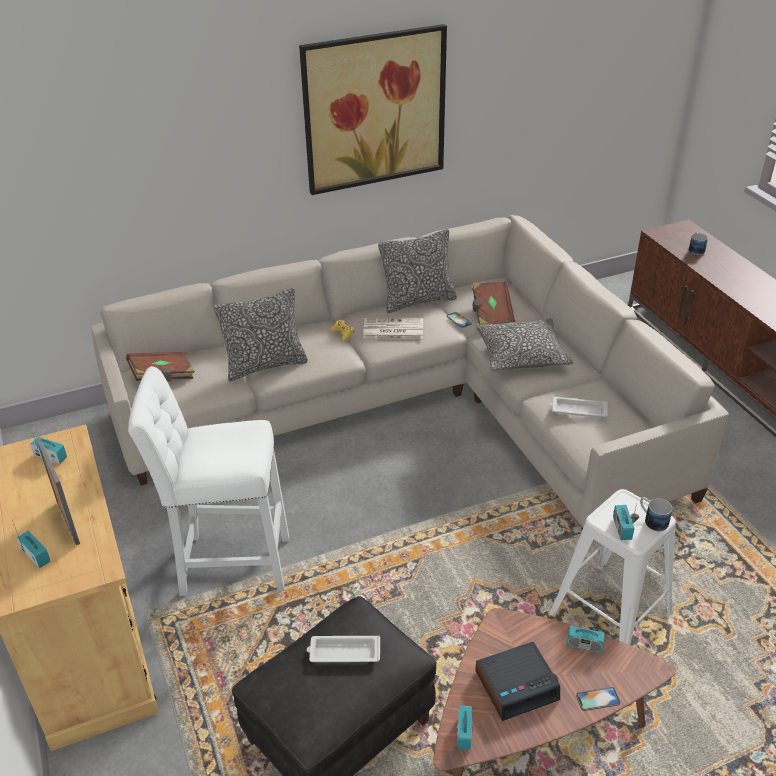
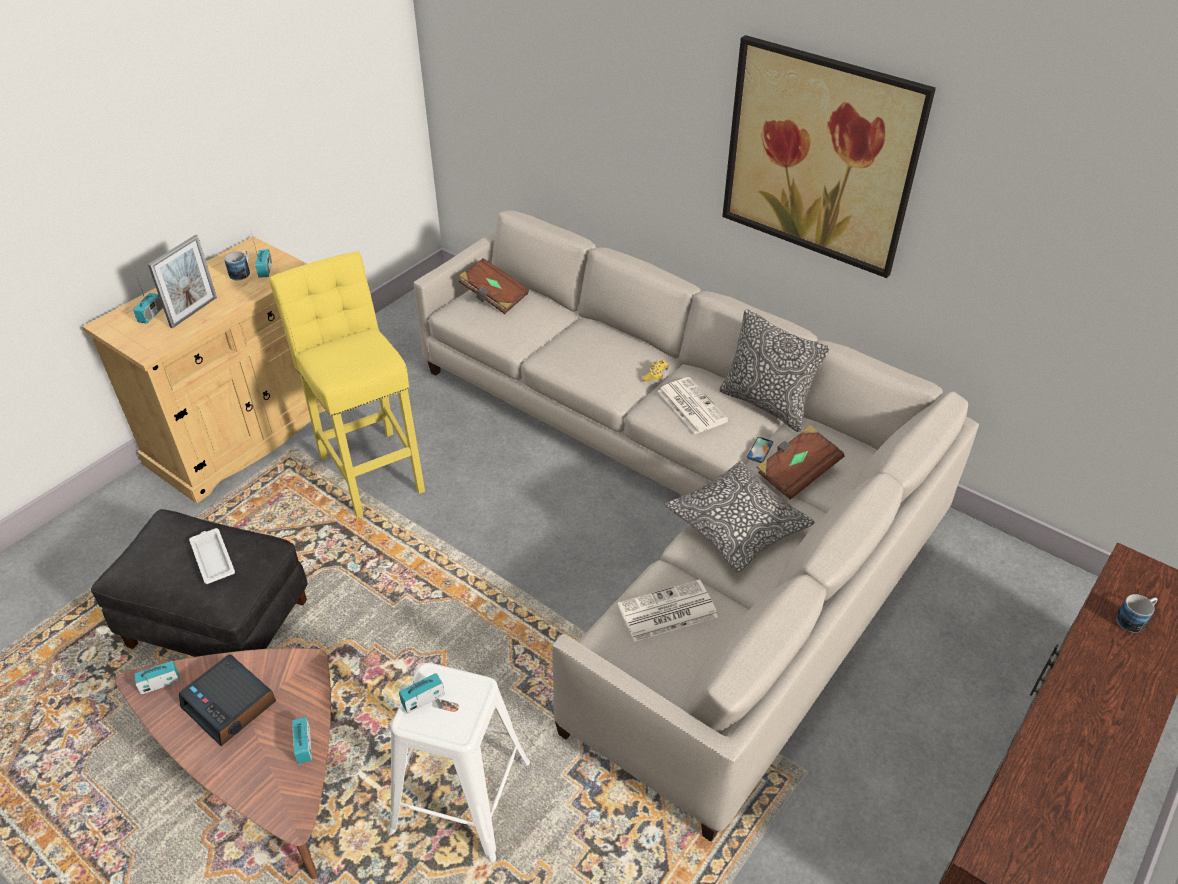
camera: 60 degrees right, 5 degrees up
(228, 564) = (371, 468): white stool -> yellow stool
(265, 365) = (561, 347): pillow -> none
(578, 410) = (666, 612): white tray -> newspaper
(597, 699) = (235, 780): phone -> none
(652, 520) = (452, 725): mug -> mug (242, 272)

